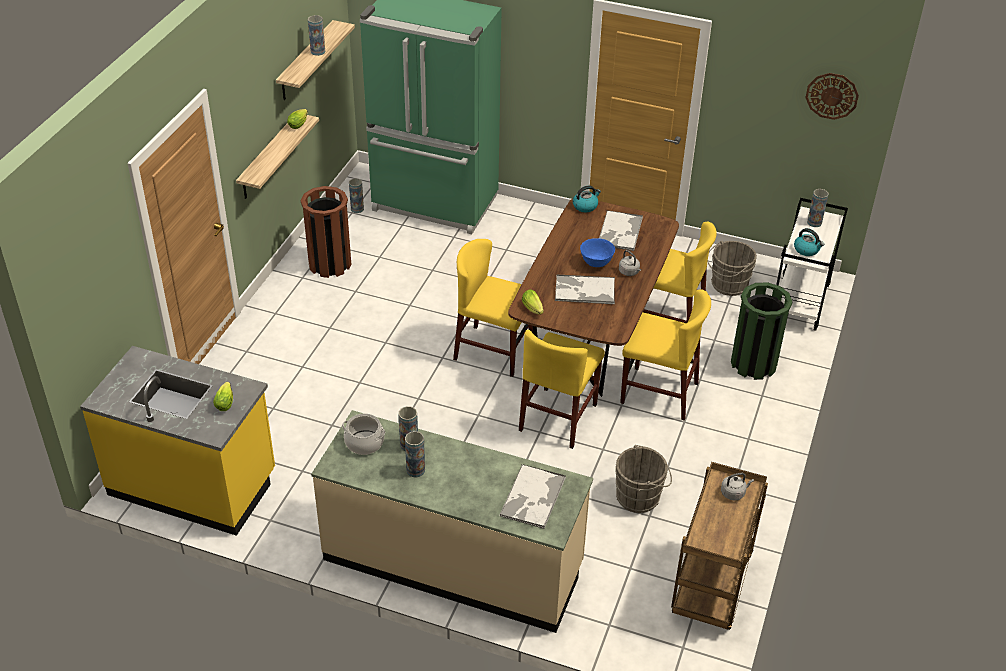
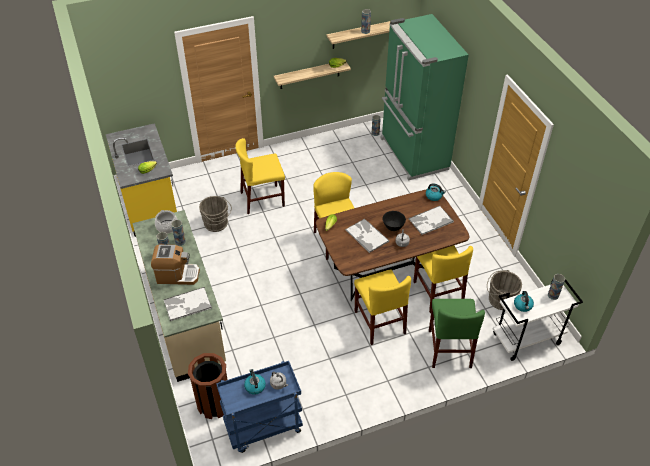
camera: 50 degrees right, 5 degrees up
(330, 264) = (327, 150): brown trash can -> brown trash can (214, 404)
(468, 479) = (177, 275): none -> coffee machine
(558, 417) = (317, 294): yellow chair -> yellow chair (262, 199)
(596, 263) = (393, 227): blue bowl -> black bowl
(640, 496) = (297, 360): grey bucket -> grey bucket (217, 224)
(712, 588) = (263, 428): brown cart -> blue cart
(716, 516) = (255, 386): none -> kettle
(753, 364) = (449, 348): green trash can -> green chair
(832, 95) = (598, 219): wall clock -> none

